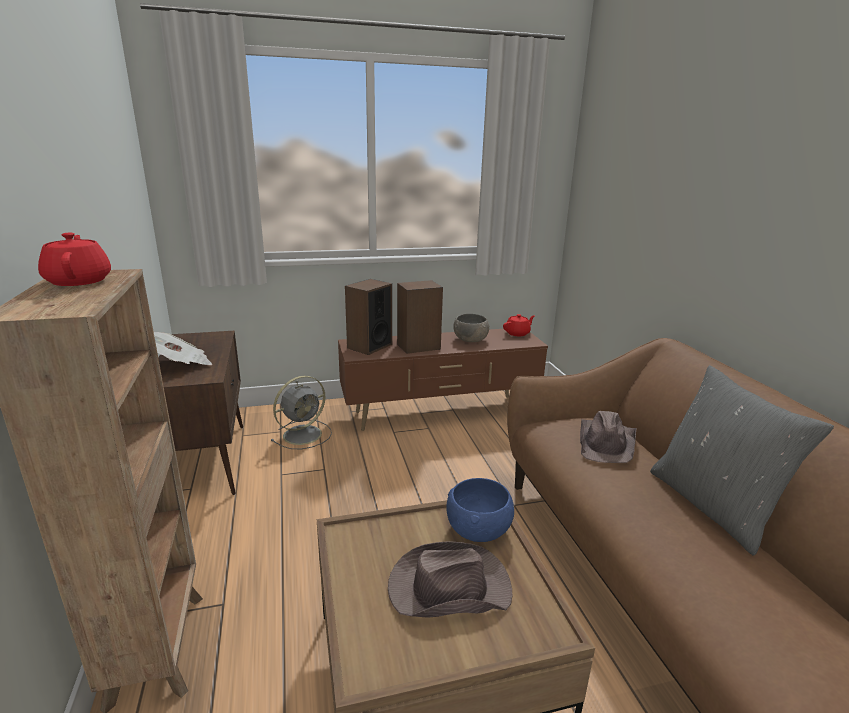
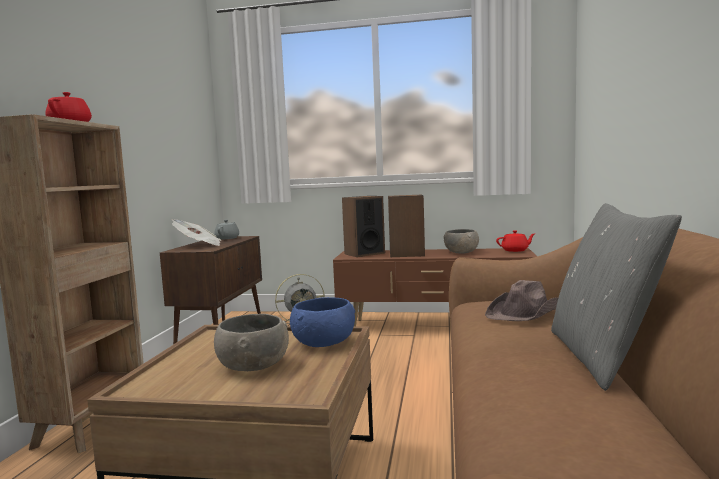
camera: 25 degrees right, 15 degrees down
(198, 340) = (227, 238): none -> grey teapot
(448, 587) = (253, 365): brown hat -> grey bowl

